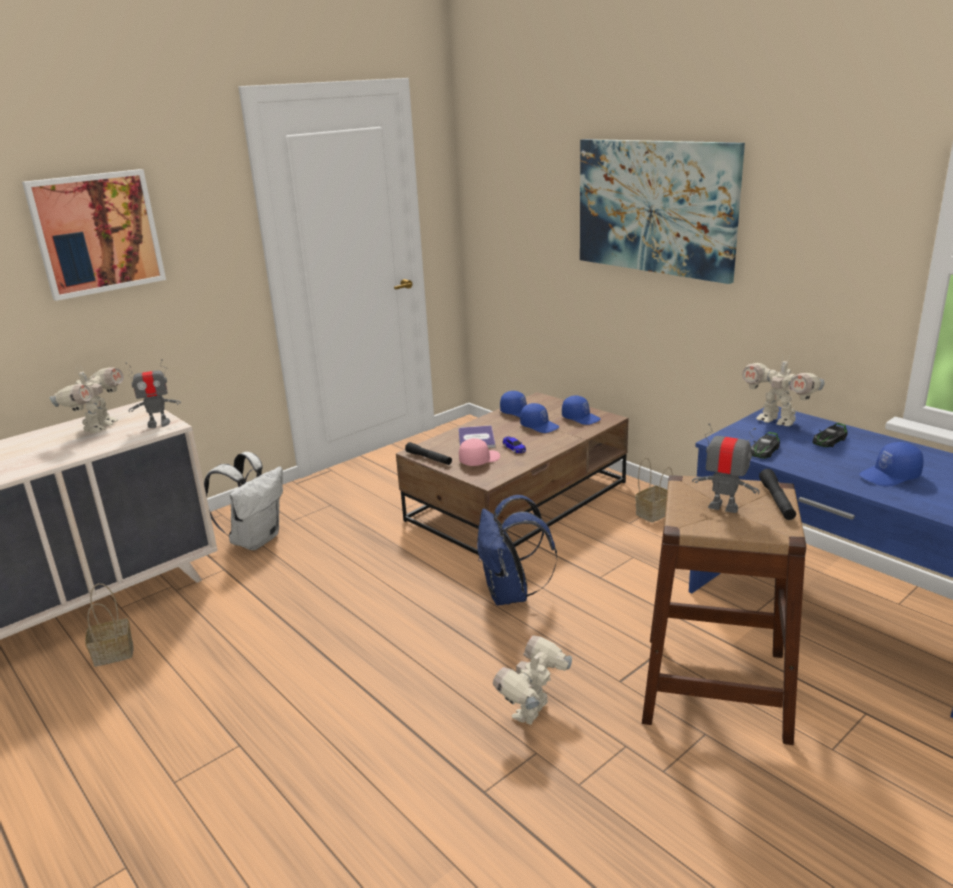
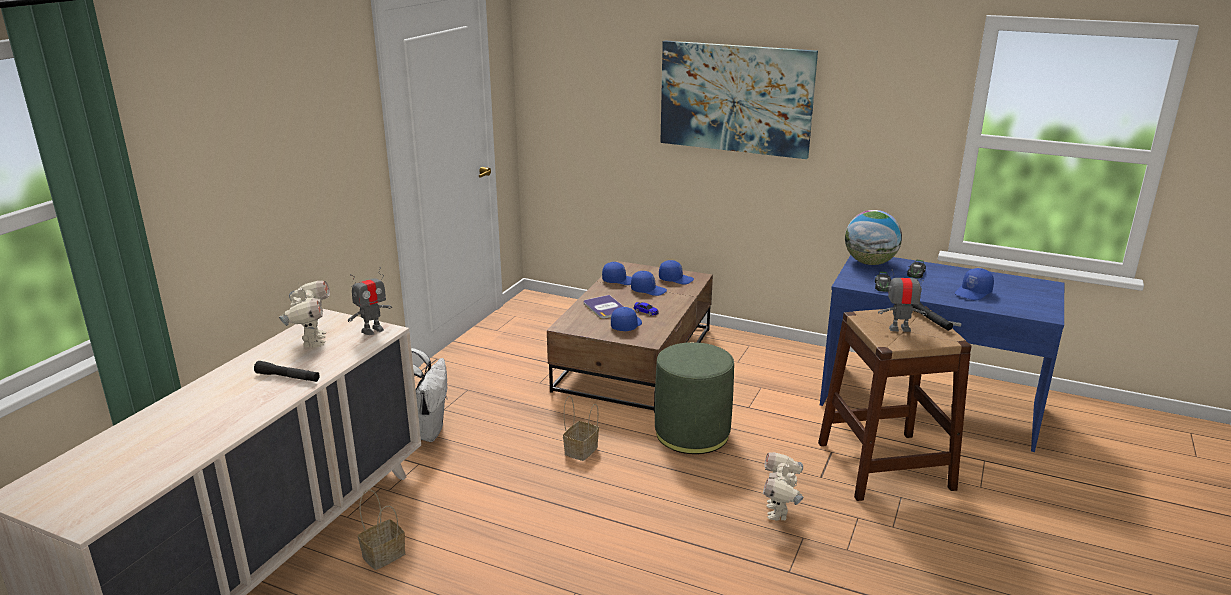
camera: 25 degrees left, 0 degrees up
(97, 233) = (271, 148): picture -> none
(429, 458) = (581, 330): black flashlight -> black flashlight (288, 377)
(479, 460) = (626, 325): pink cap -> blue cap
(511, 594) = (692, 433): blue backpack -> green ottoman
(653, 514) = (750, 352): basket -> basket (581, 451)
(777, 421) = (870, 263): toy robot -> globe

